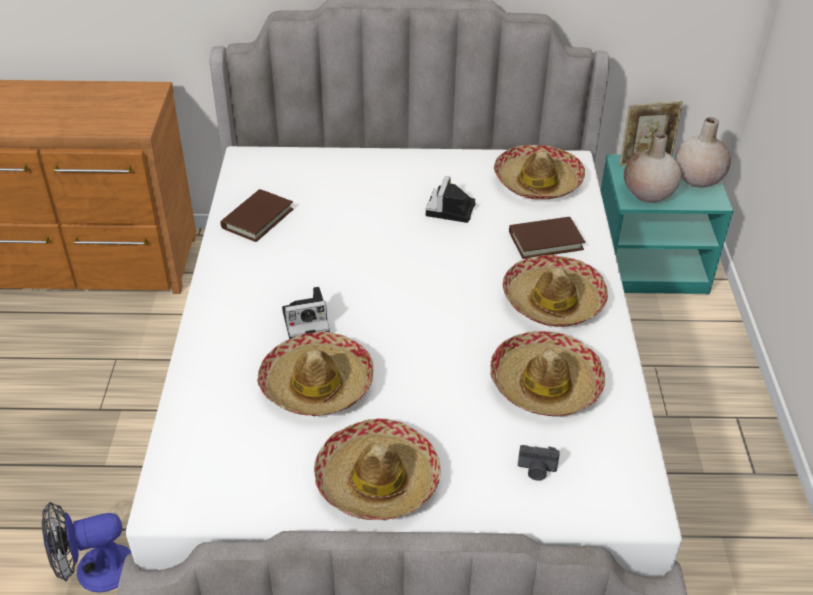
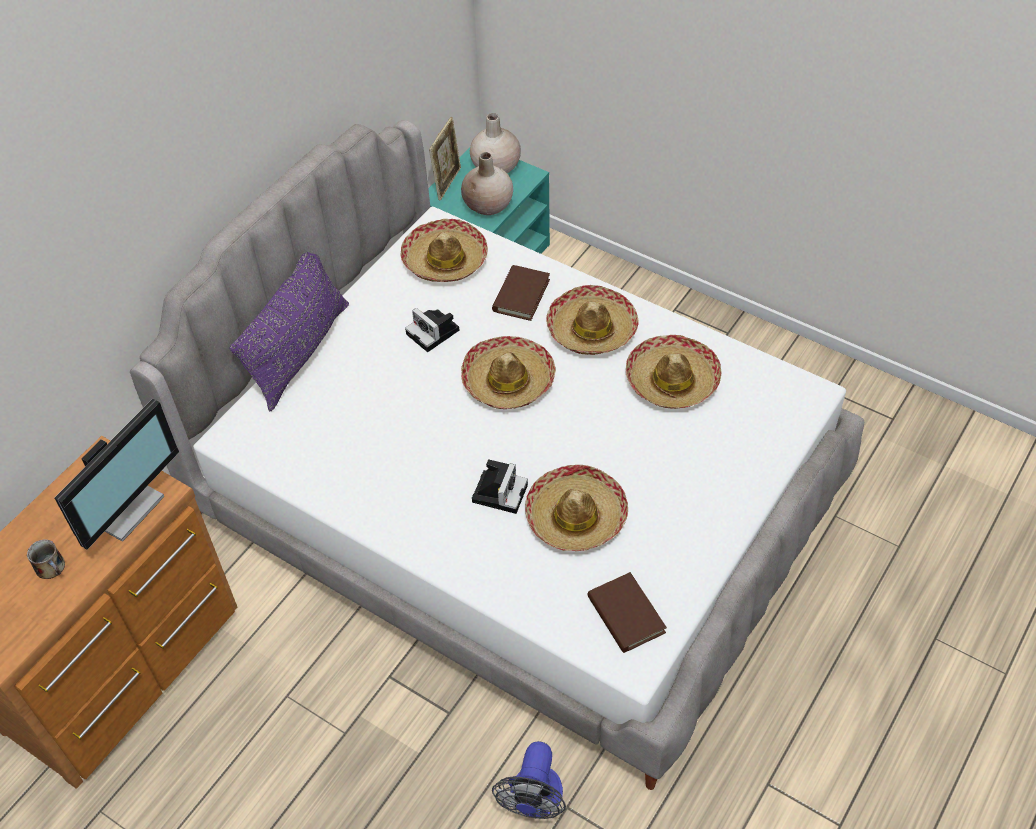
camera: 55 degrees left, 10 degrees up
(37, 111) = (52, 567): none -> mug
(112, 116) = (124, 506): none -> monitor
(257, 218) = (331, 468): brown book -> brown book (626, 615)
(361, 154) = (300, 353): none -> purple pillow
(377, 481) = (698, 523): hat -> hat (508, 381)
(536, 470) = (746, 429): camera -> none

